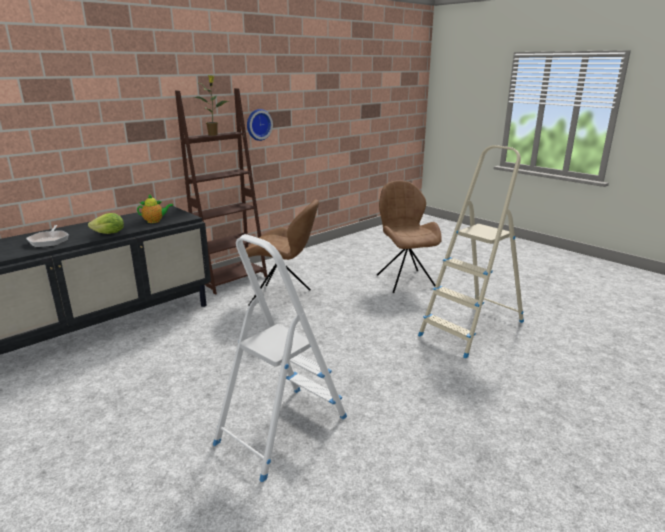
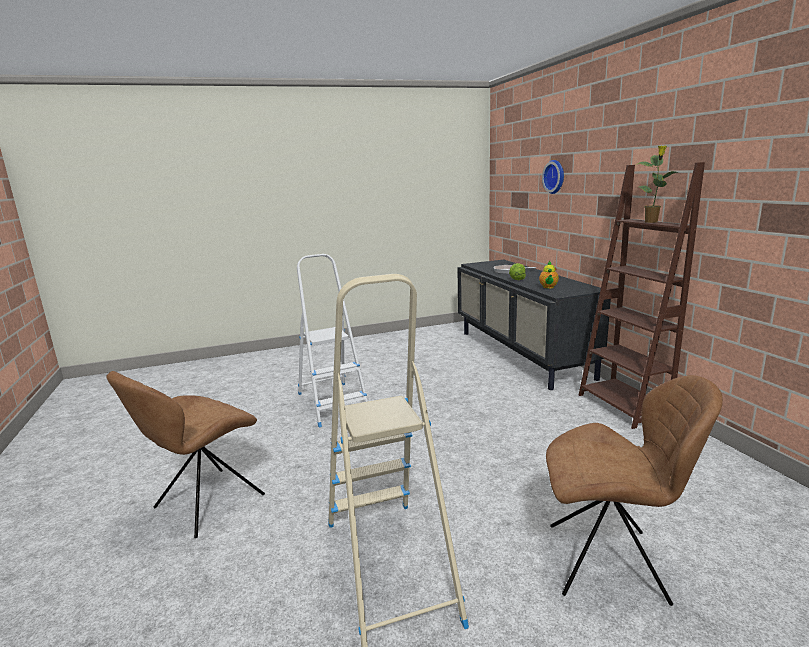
camera: 115 degrees right, 5 degrees down
(258, 124) = (742, 221): wall clock -> wall clock (555, 176)
(283, 298) = (557, 430): brown chair -> brown chair (206, 503)

